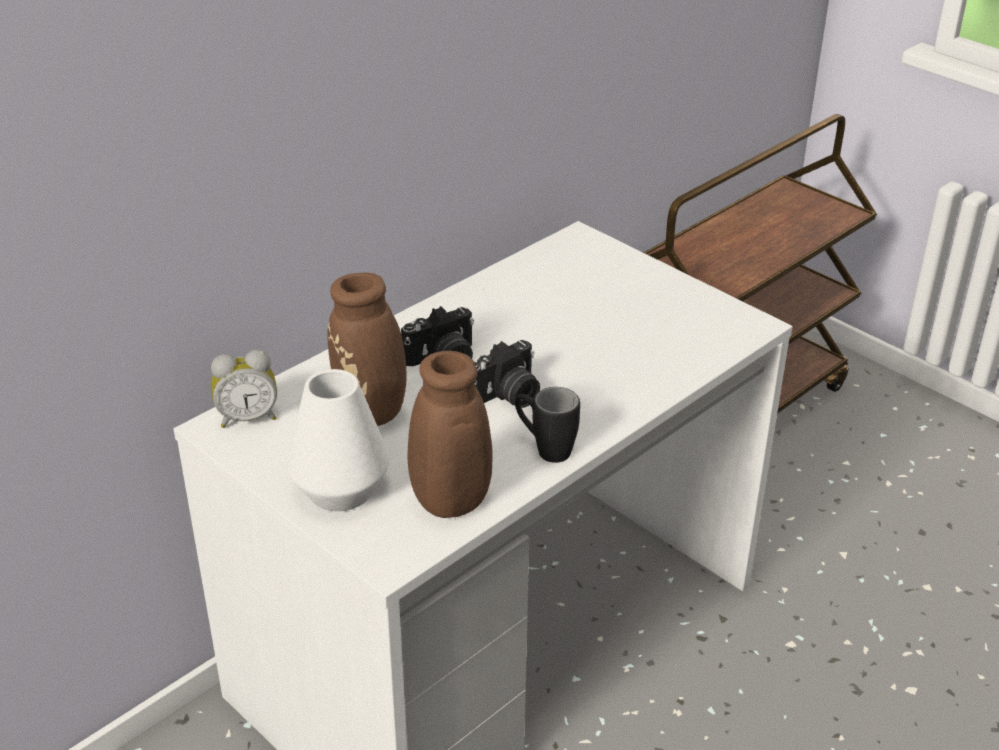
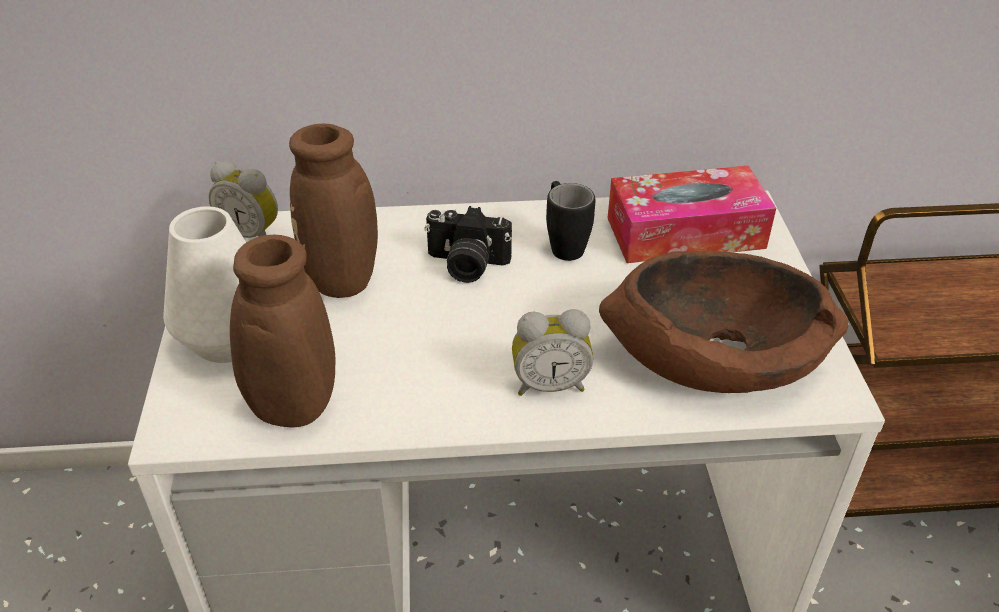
camera: 40 degrees right, 5 degrees up
(507, 396) = (476, 331): camera -> none
(544, 448) = (442, 404): black mug -> black mug (563, 244)
(561, 272) = (685, 233): none -> tissue box
(593, 402) = (549, 384): none -> alarm clock
(668, 338) = (714, 357): none -> brown bowl

